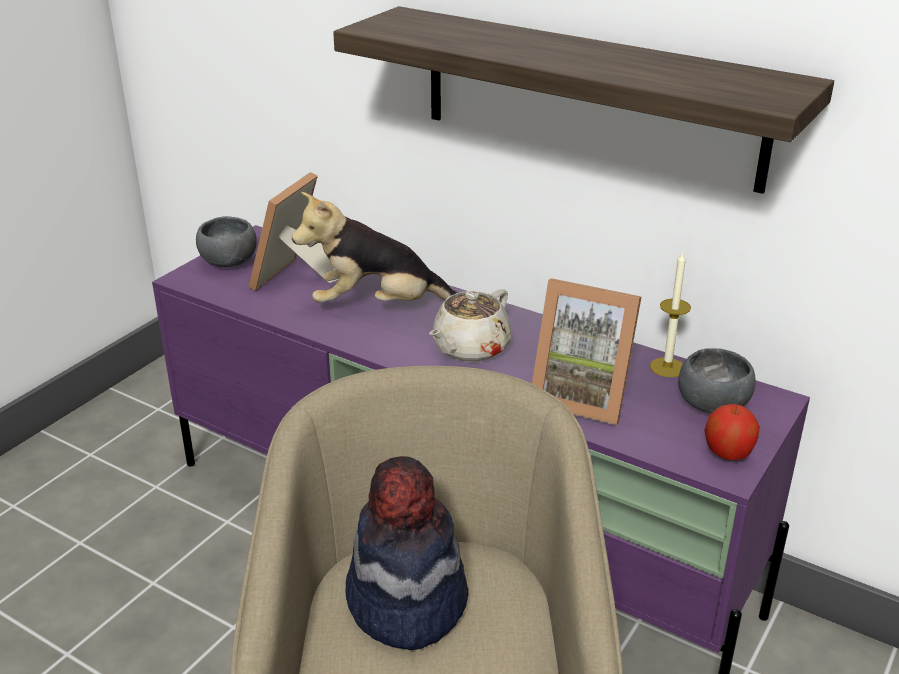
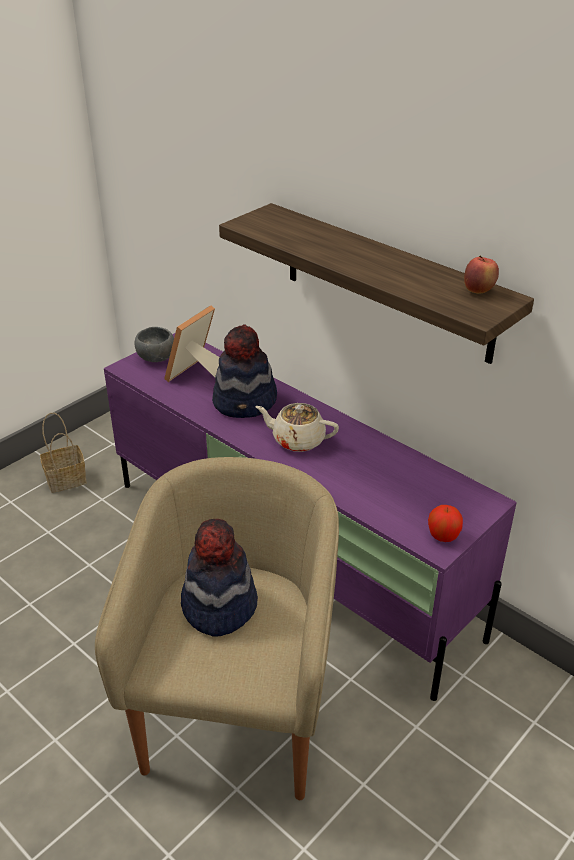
camera: 10 degrees right, 5 degrees up
(94, 467) = (65, 481): none -> basket
(378, 306) = (245, 402): plush toy -> hat
(469, 348) = (297, 440): beige teapot -> beige teapot turned 60 degrees clockwise
(582, 396) = (361, 483): picture frame -> none
(667, 367) = (426, 469): candle -> none
(714, 406) = (447, 501): grey bowl -> none
(753, 77) = (478, 291): none -> apple

